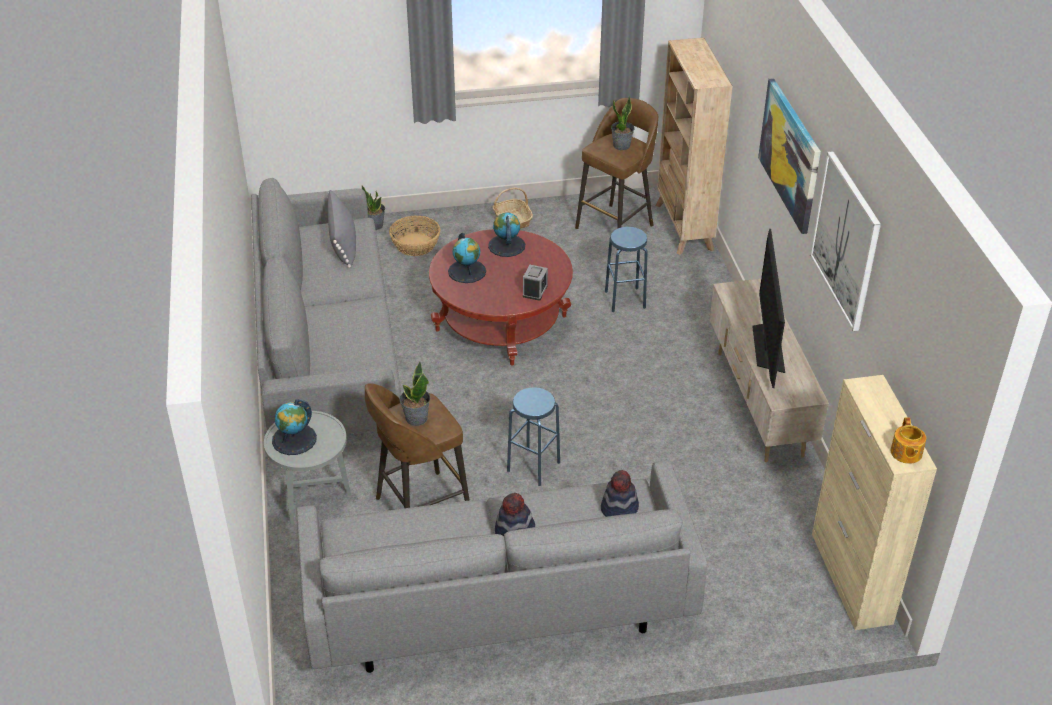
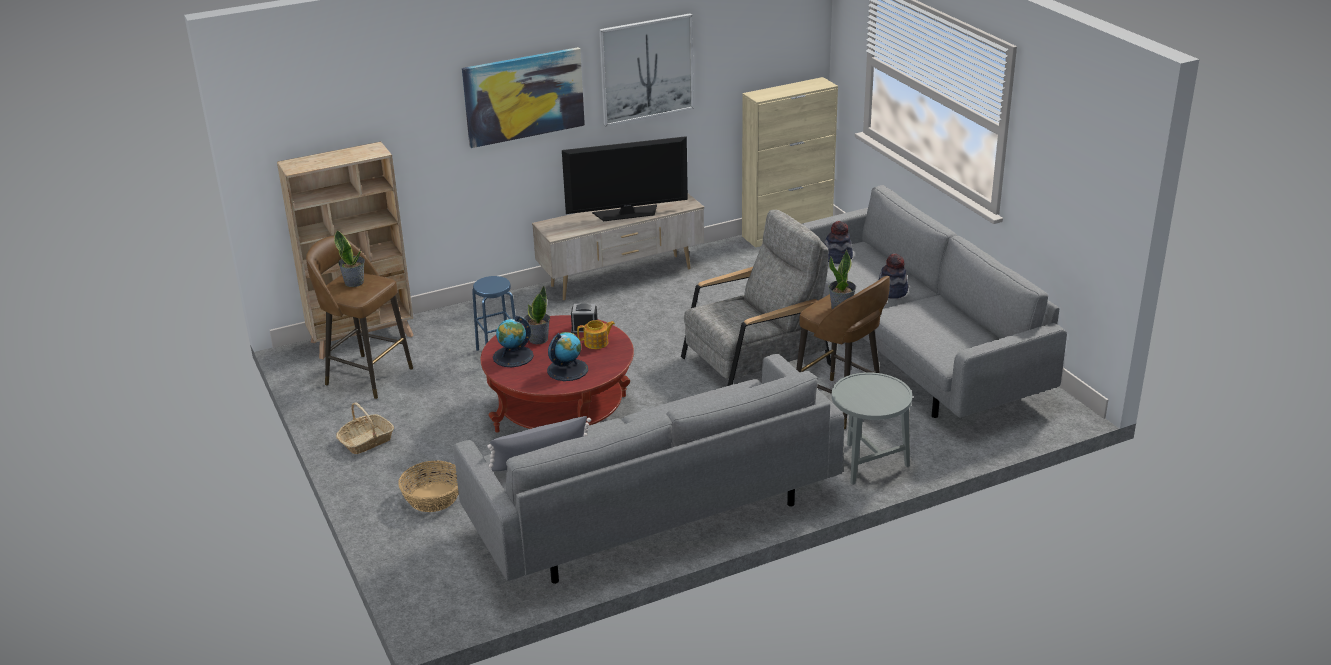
camera: 105 degrees left, 10 degrees down
(294, 439) = (877, 398): globe -> none
(375, 225) = (396, 538): potted plant -> potted plant (538, 339)
(533, 466) = (755, 361): blue stool -> grey armchair
(905, 453) = (816, 83): teapot -> teapot (597, 343)

